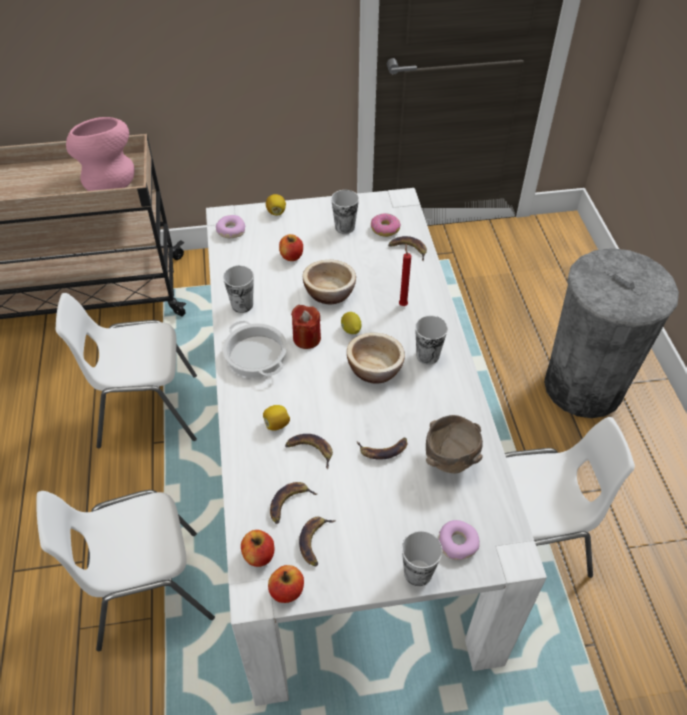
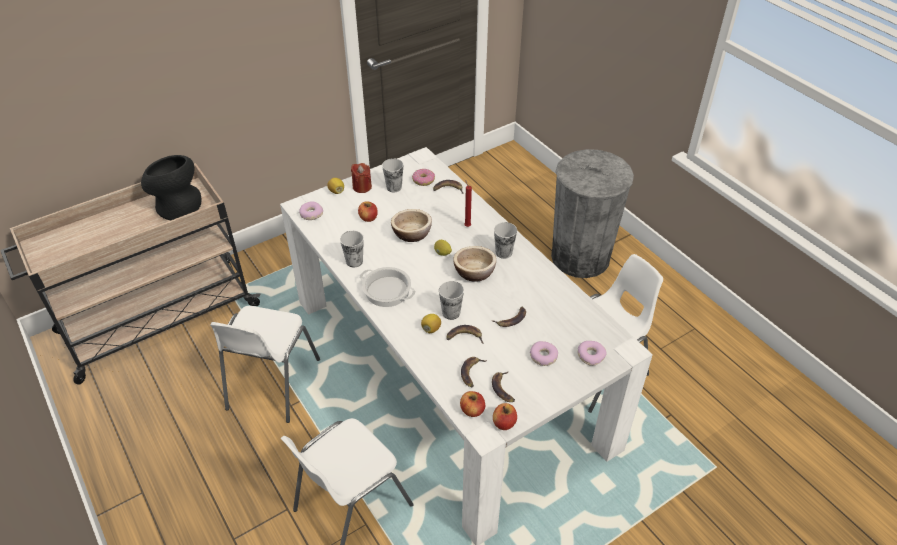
camera: 25 degrees left, 5 degrees down
(107, 177) = (177, 205): pink vase -> black vase
(147, 411) = (272, 384): white chair -> white chair turned 45 degrees counterclockwise
(306, 338) = (415, 268): red candle -> red candle (362, 187)
(393, 518) = (543, 357): none -> donut
(418, 572) = (577, 381): cup -> cup (451, 313)
(450, 461) = (557, 311): brown bowl -> none

